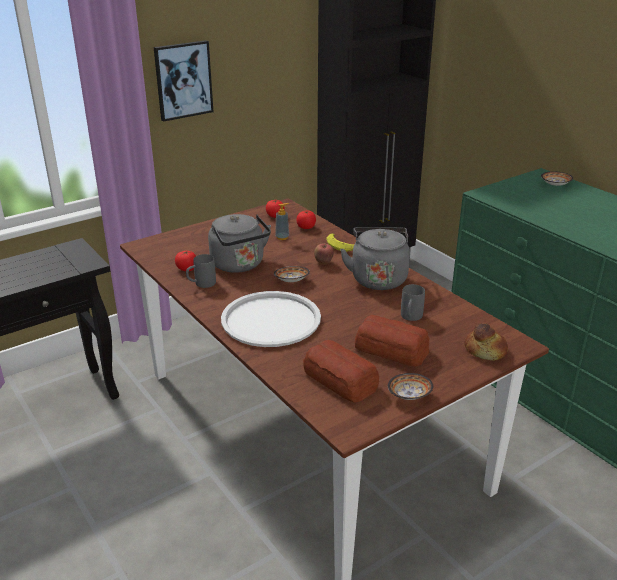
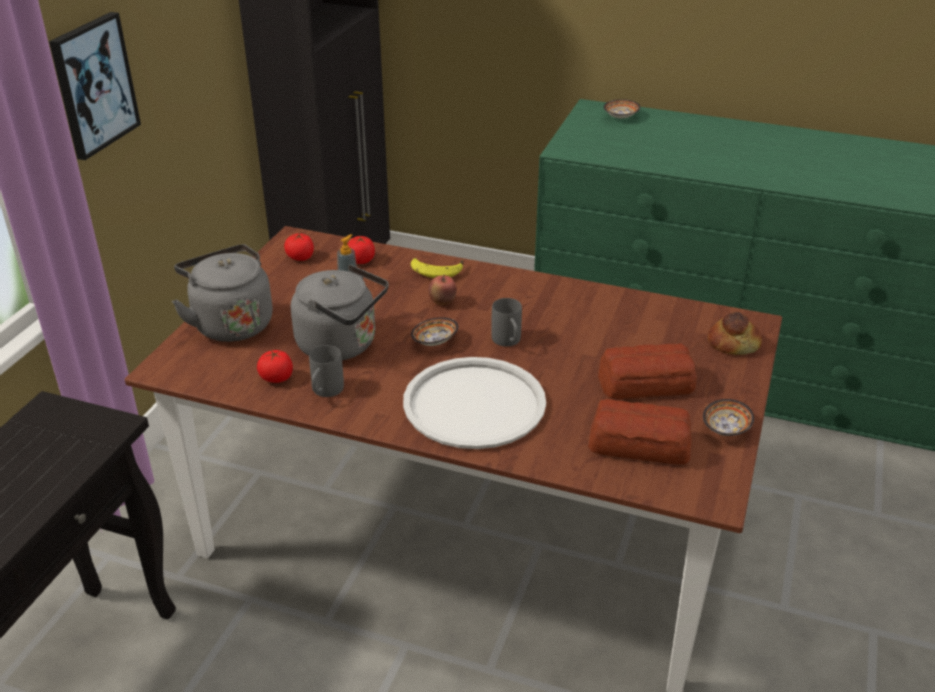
camera: 35 degrees left, 5 degrees up
(378, 278) = (528, 299): grey kettle -> grey kettle (230, 323)
(410, 318) = (620, 336): grey mug -> grey mug (508, 342)

